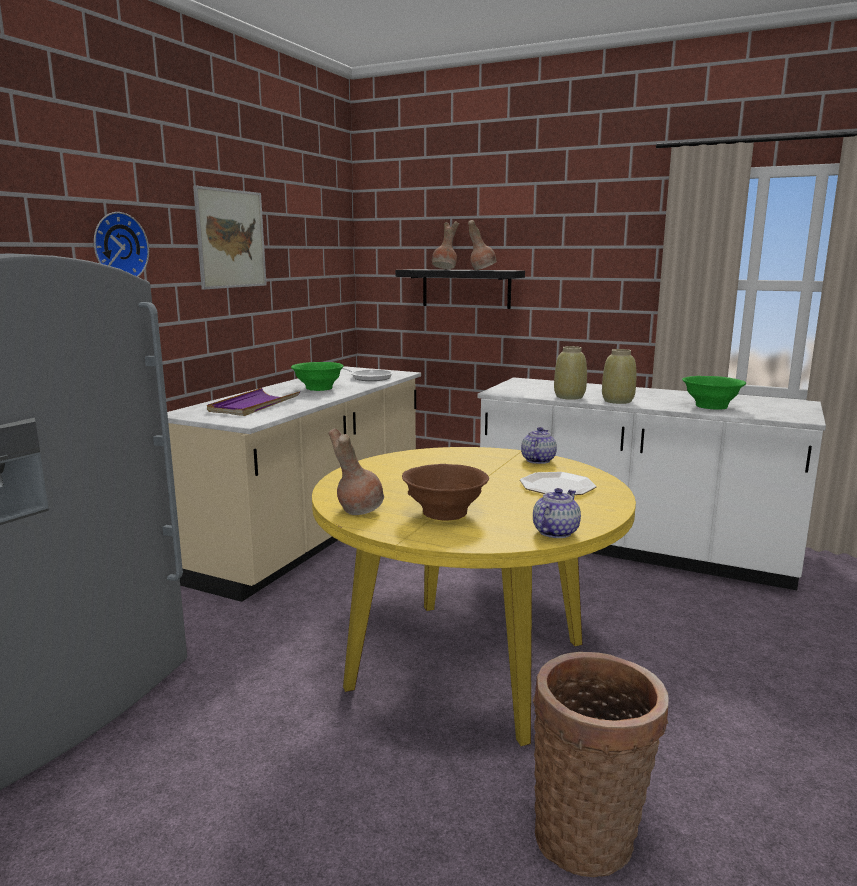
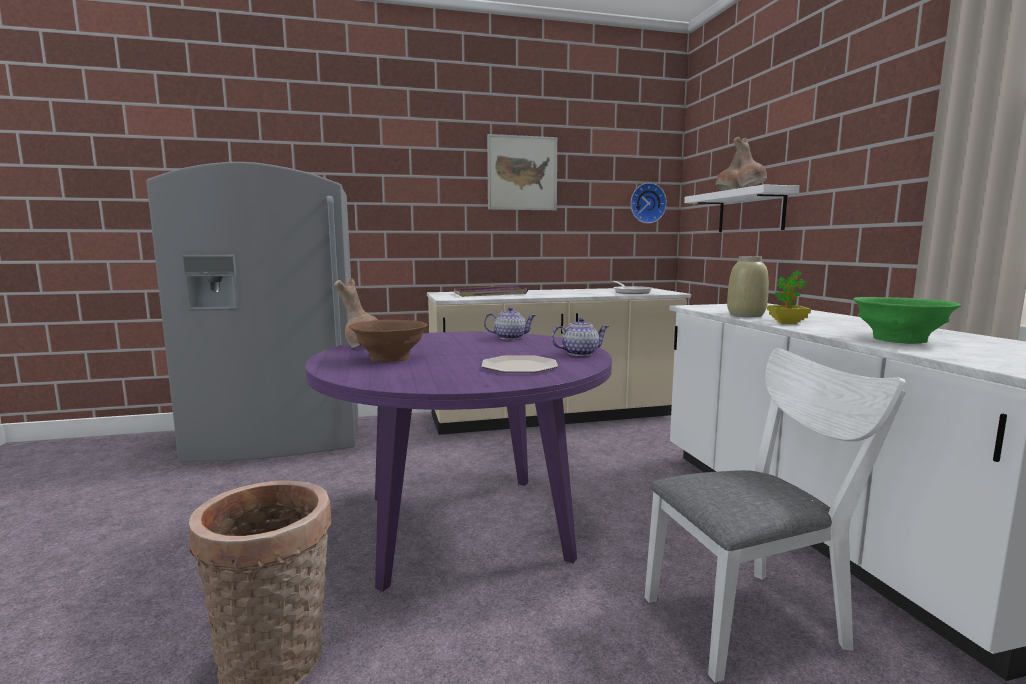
camera: 50 degrees right, 5 degrees down
(118, 247) = (415, 177): wall clock -> wall clock (647, 203)
(318, 389) = (566, 293): green bowl -> none
(466, 288) = (750, 211): black shelf -> white shelf
(468, 664) = (465, 526): yellow dining table -> purple dining table
(555, 532) = (393, 382): teapot -> teapot (510, 337)
(617, 401) = (787, 323): beige vase -> potted plant
(702, 618) = (754, 618): none -> white chair

